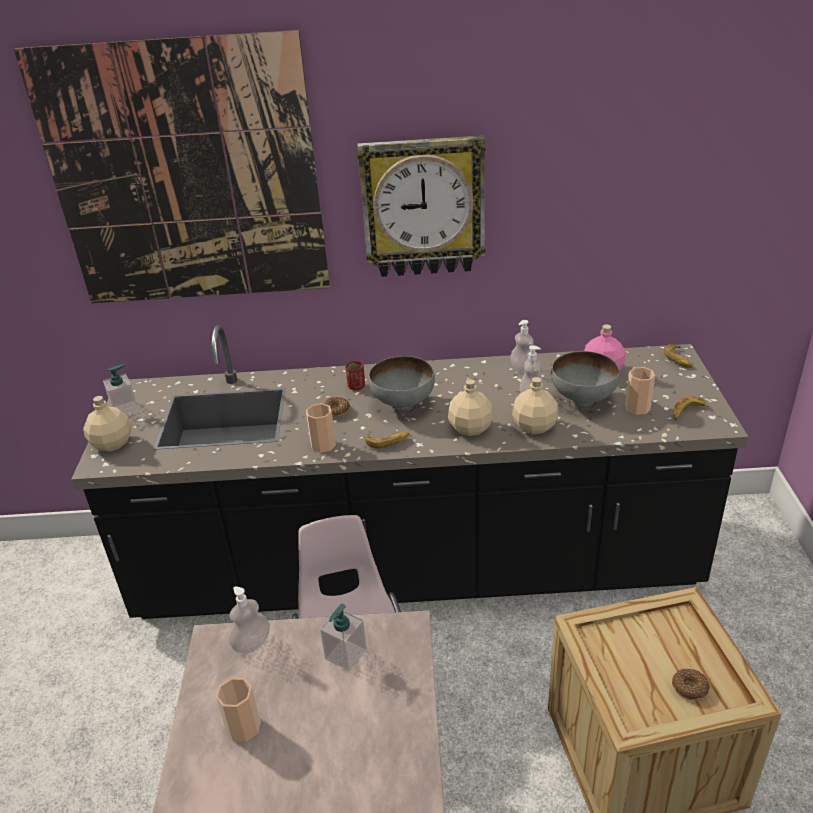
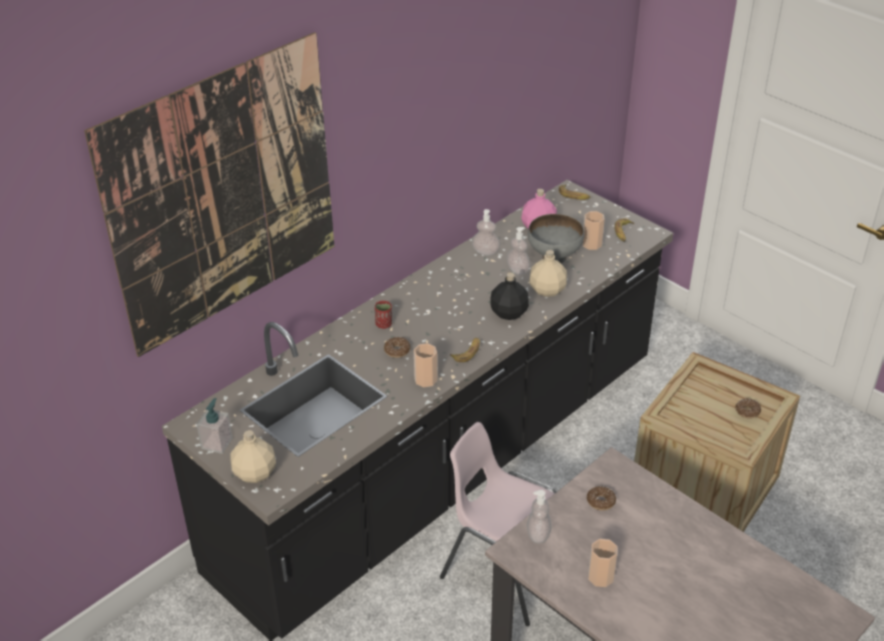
camera: 45 degrees left, 5 degrees up
(345, 655) = (601, 501): soap dispenser -> donut
(403, 406) = (441, 321): grey bowl -> none
(423, 207) = (398, 146): wall clock -> none
(470, 428) = (509, 313): beige bottle -> black bottle

